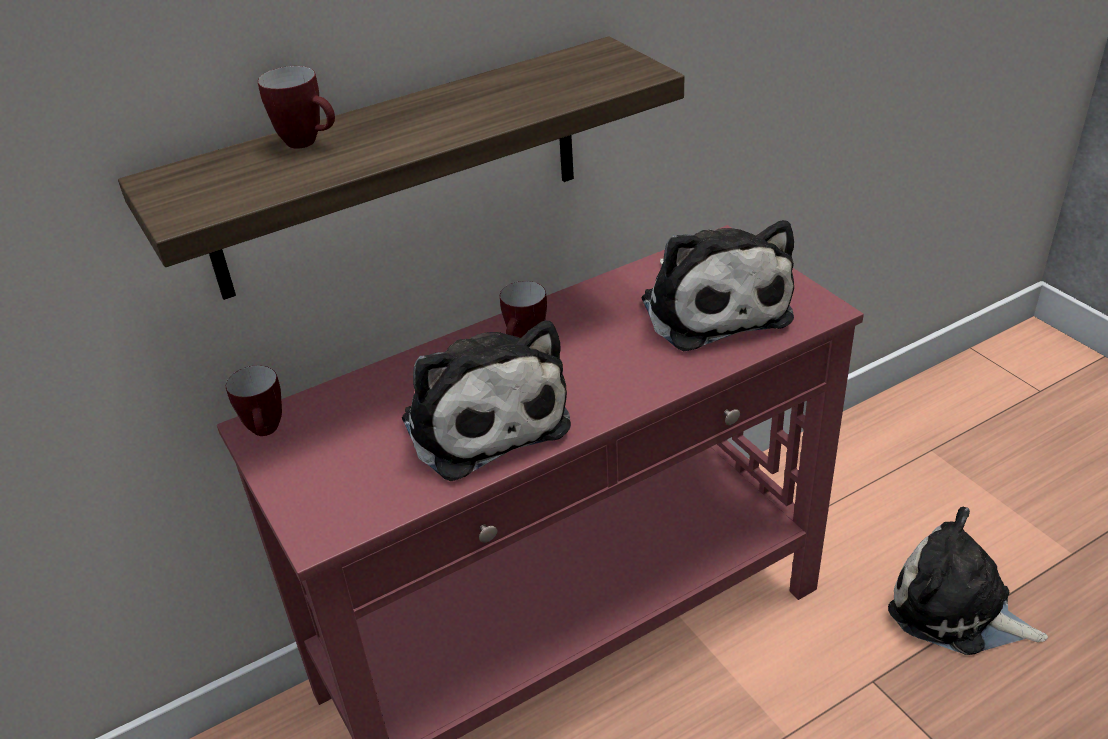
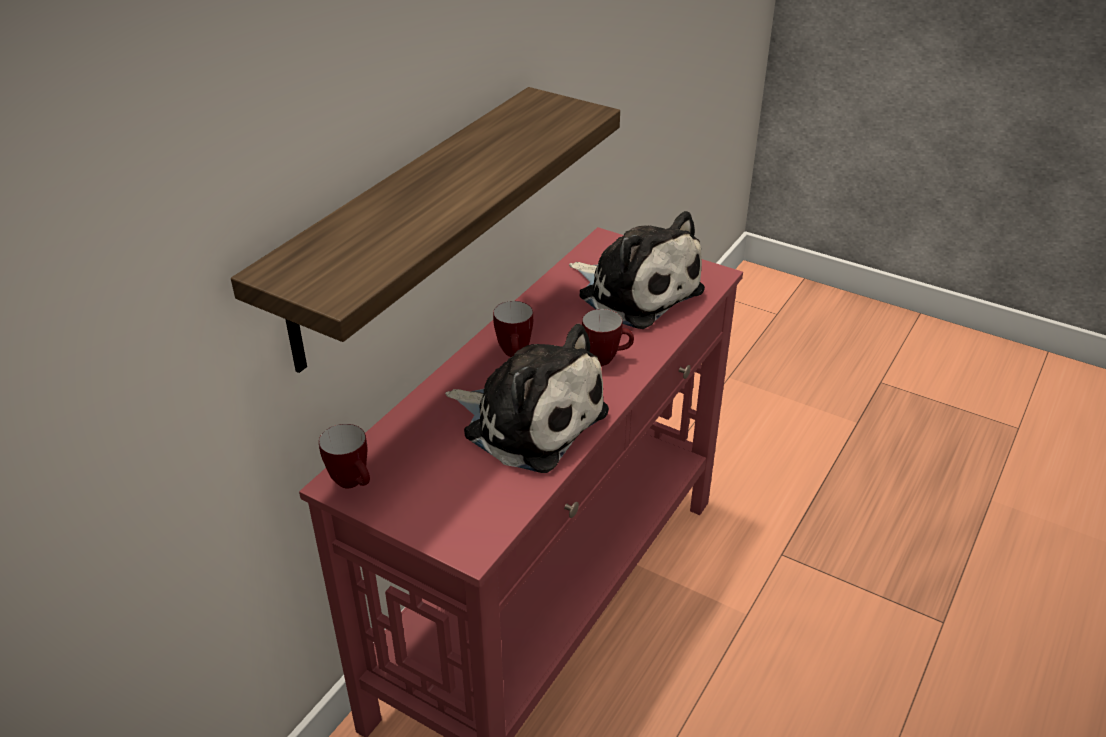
camera: 30 degrees left, 0 degrees up
(309, 143) = (377, 214): mug -> mug (606, 359)
(956, 609) = (807, 485): plush toy -> none

